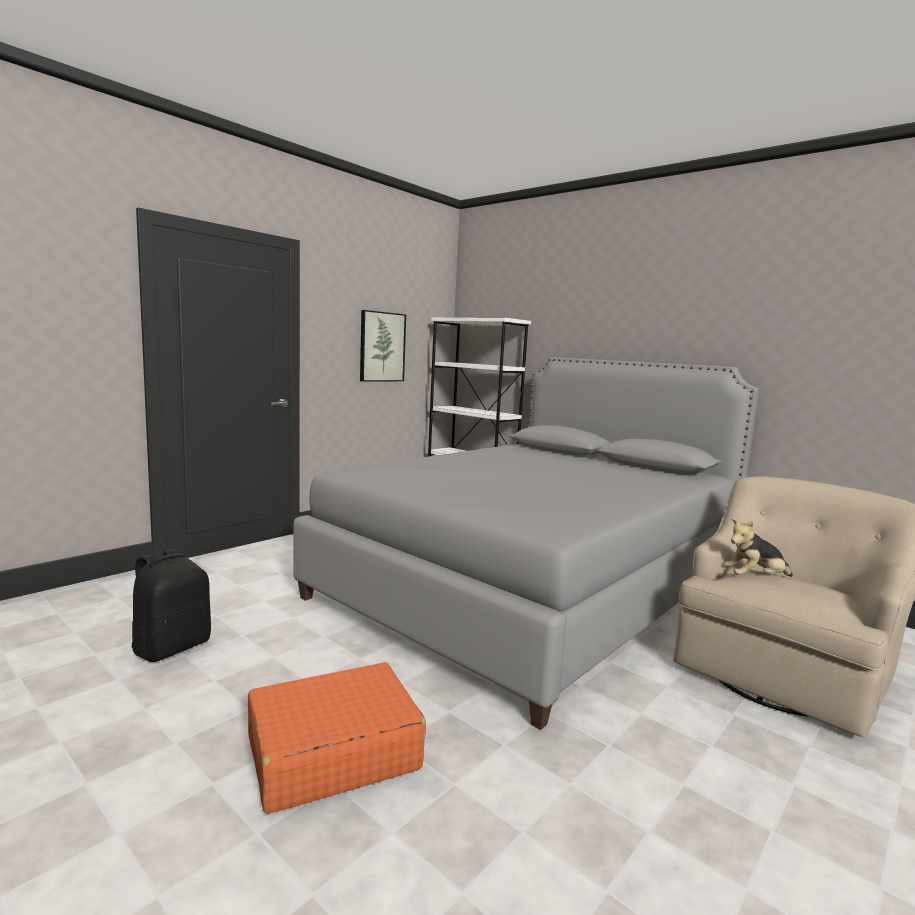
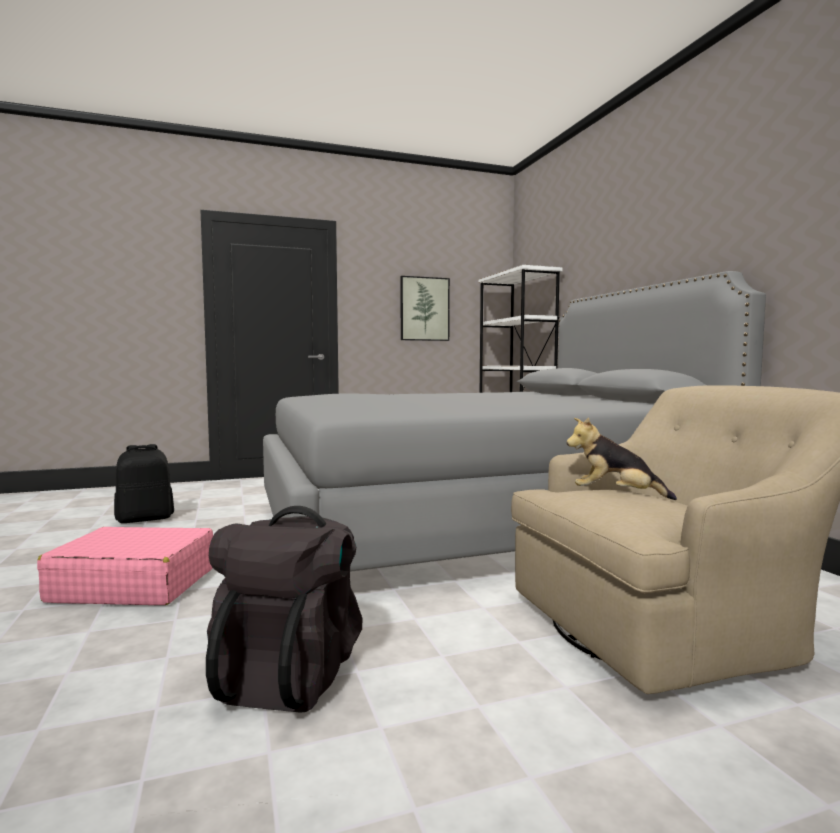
camera: 30 degrees right, 5 degrees down
(332, 753) = (133, 585): orange suitcase -> pink suitcase
(644, 806) = (290, 673): none -> black backpack

